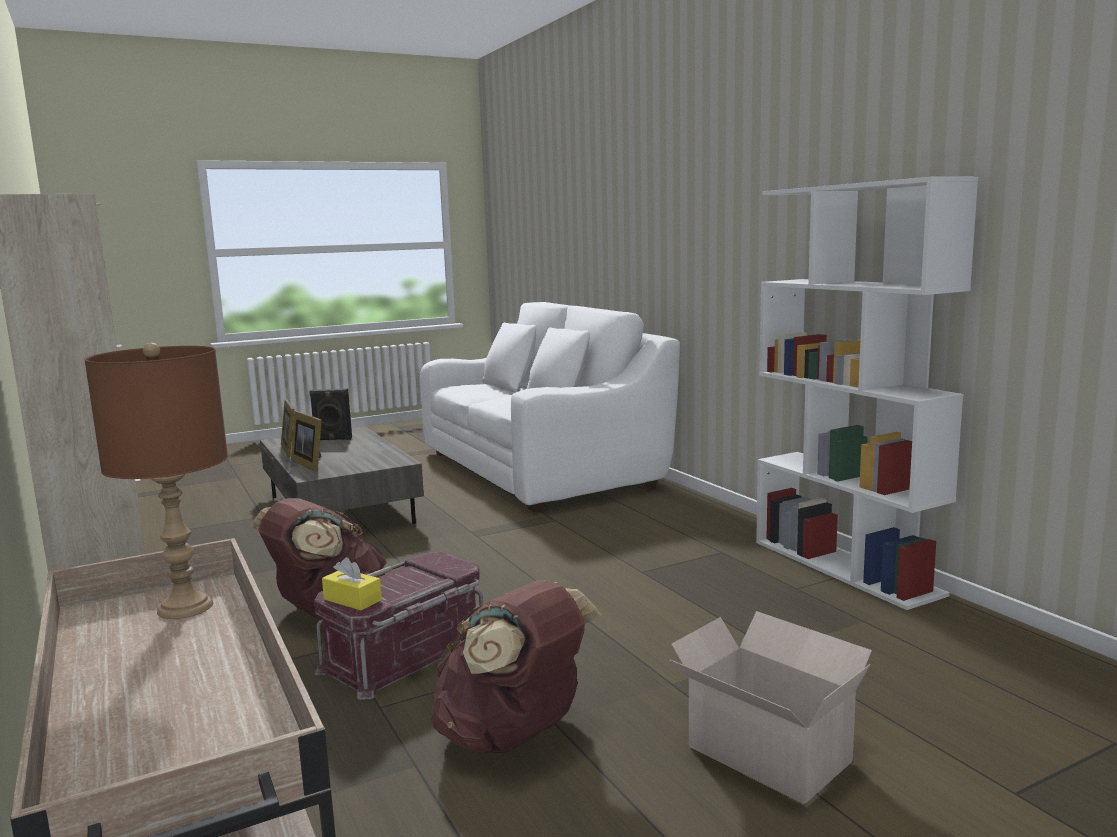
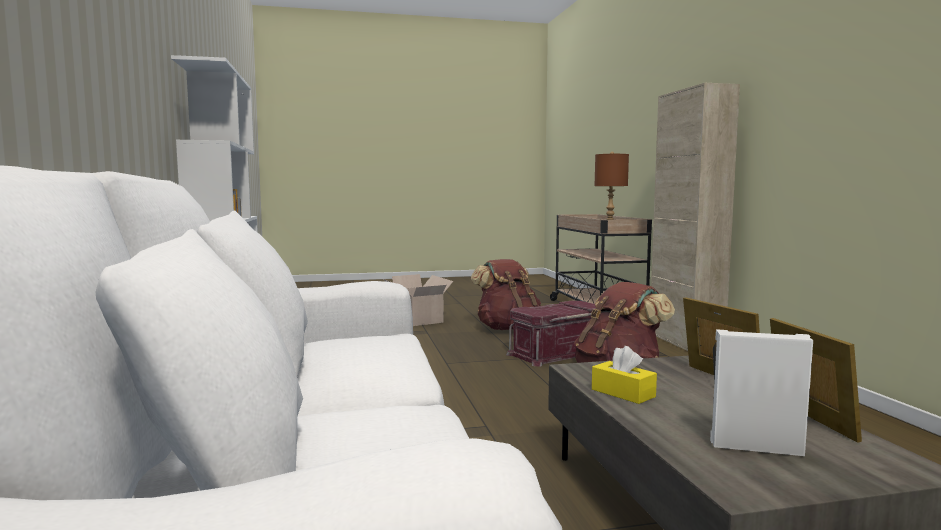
camera: 165 degrees left, 5 degrees down
(333, 439) = (755, 447): black speaker -> white speaker
(352, 600) = (582, 303): yellow tissue box -> yellow tissue box (623, 393)

